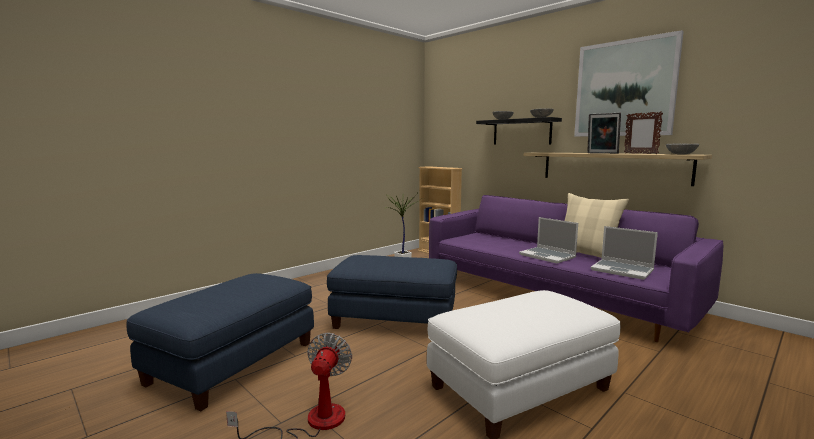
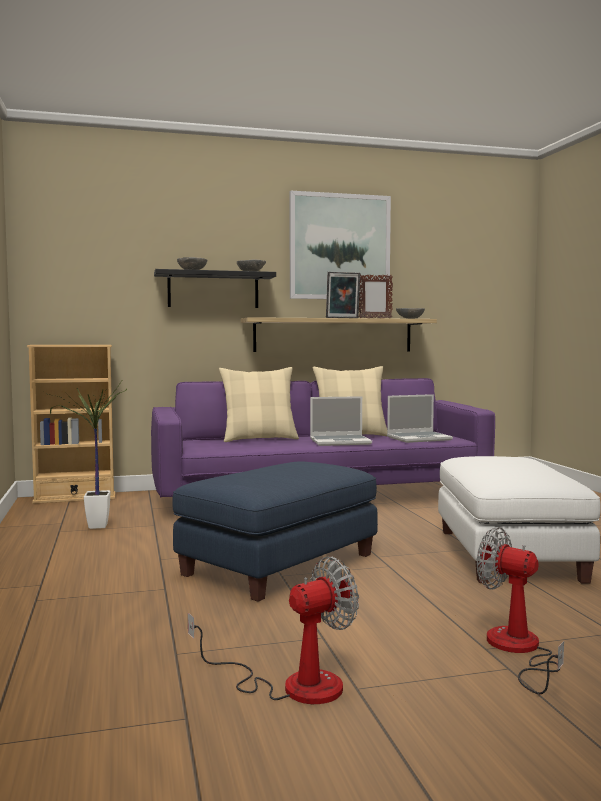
camera: 60 degrees left, 5 degrees down
(234, 362) = (292, 685): blue ottoman -> fan
(517, 241) = (259, 439): none -> beige pillow

